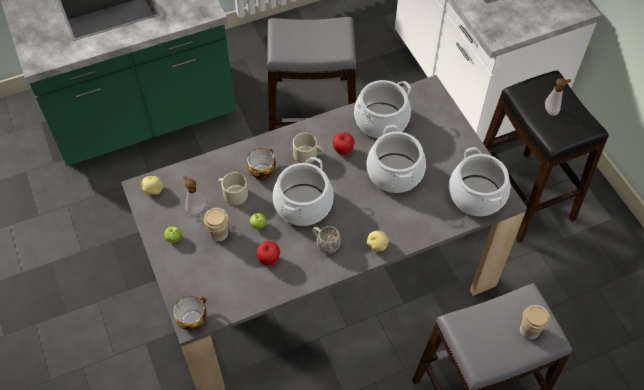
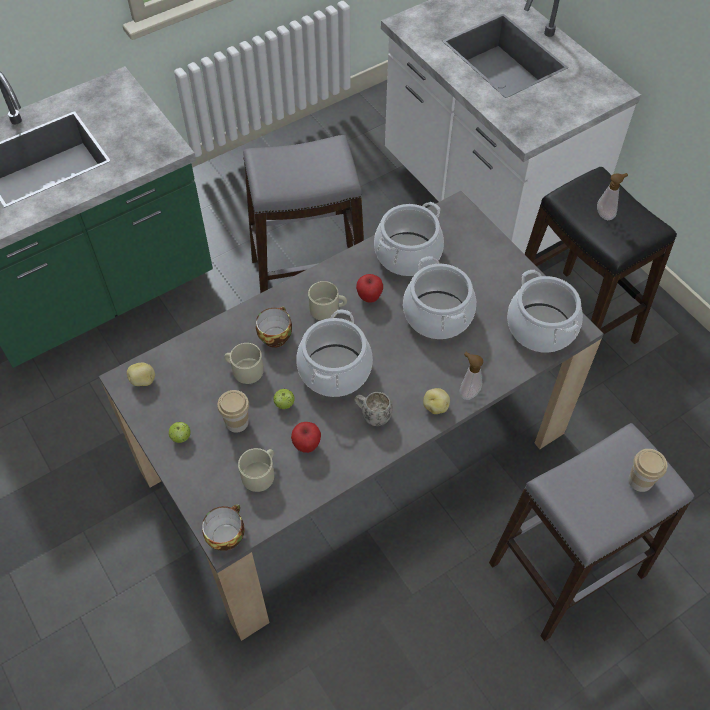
camera: 10 degrees left, 0 degrees up
(195, 209) = (201, 396): soap dispenser -> soap dispenser (468, 392)
(229, 276) = (260, 473): none -> beige mug

